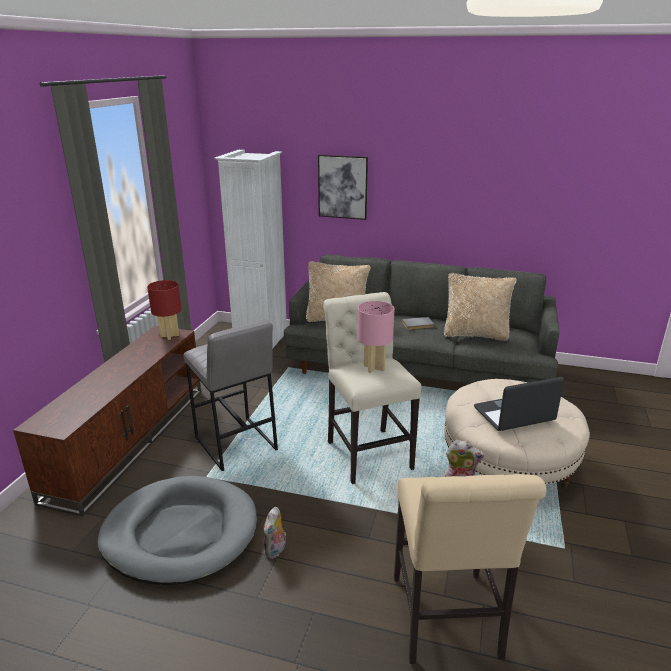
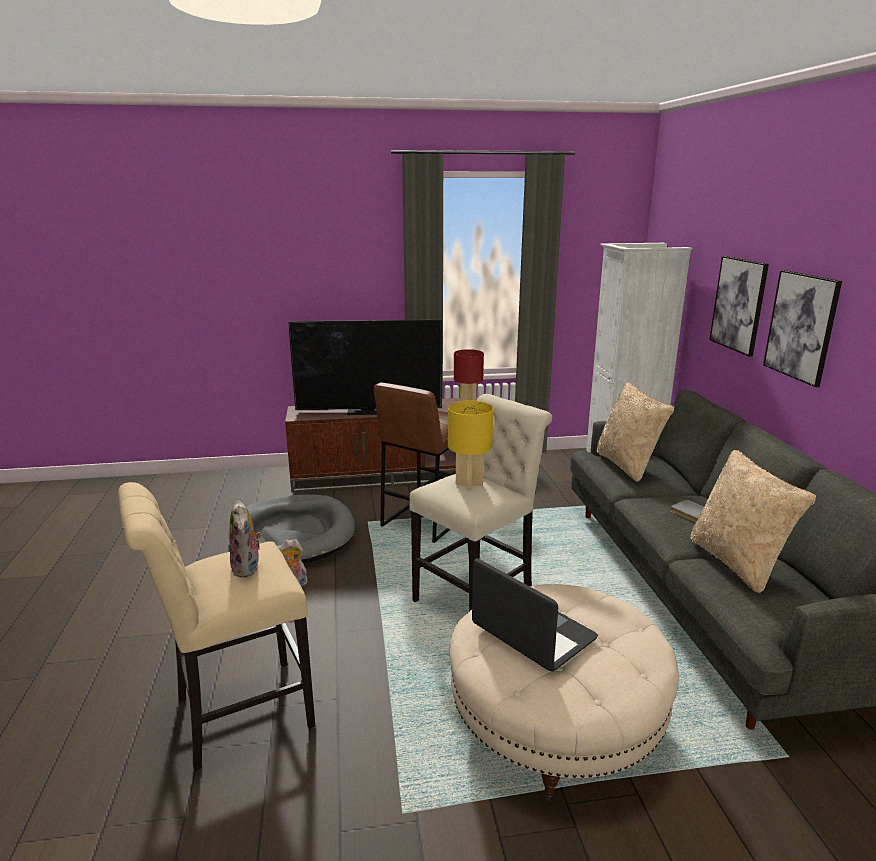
camera: 65 degrees right, 5 degrees down
(109, 383) = (368, 411): none -> television
(236, 444) = (425, 520): grey stool -> brown stool
(374, 368) = (468, 484): pink table lamp -> yellow table lamp
(408, 192) = (801, 326): none -> picture

